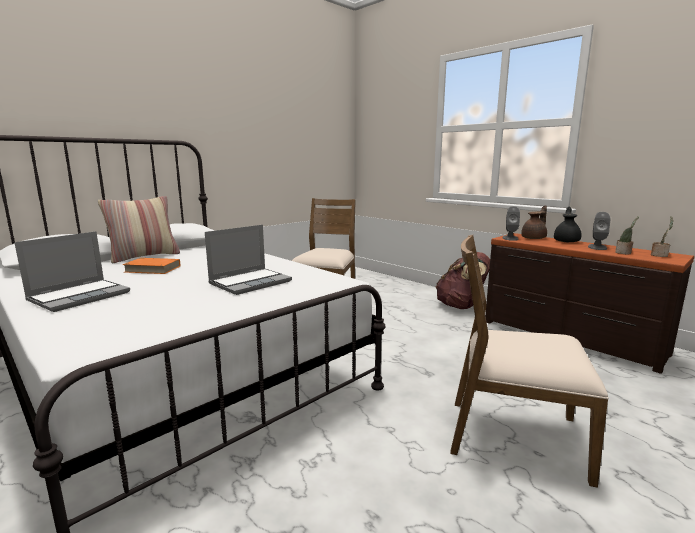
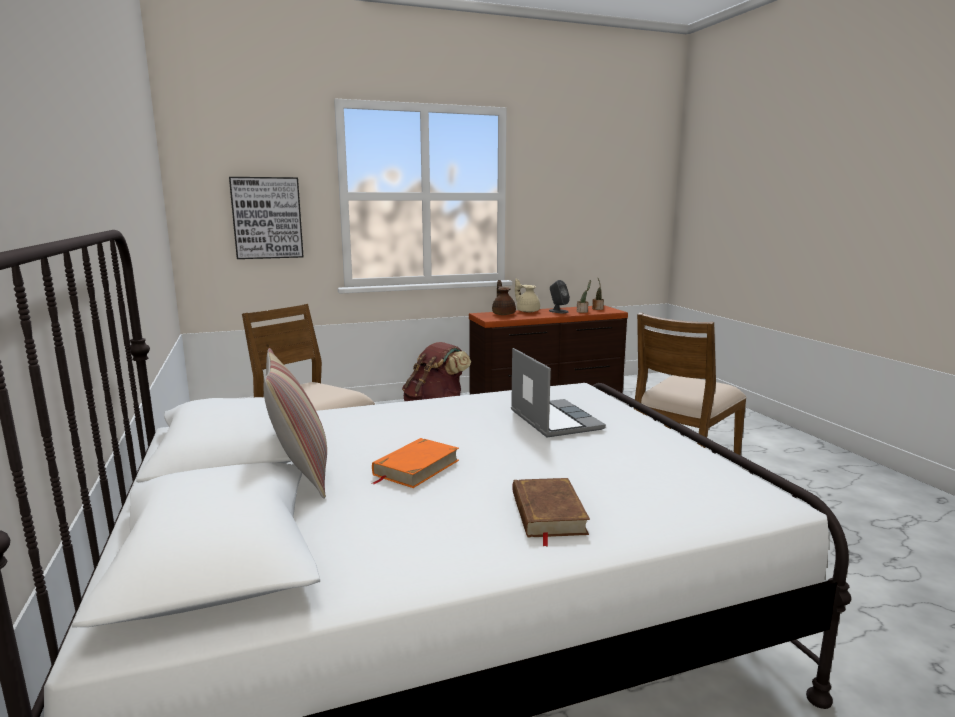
camera: 65 degrees left, 0 degrees up
(80, 296) = (547, 513): laptop -> brown book
(395, 146) = (267, 218): none -> picture
(510, 238) = (493, 318): grey speaker -> none
(566, 241) = (527, 311): black teapot -> beige teapot

